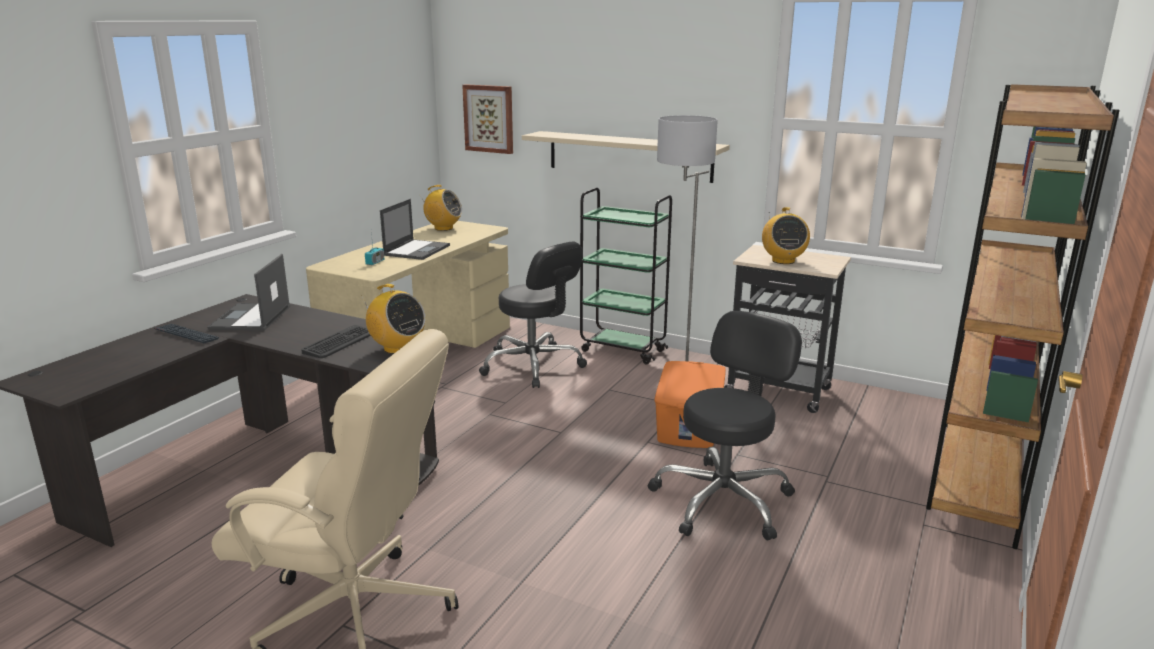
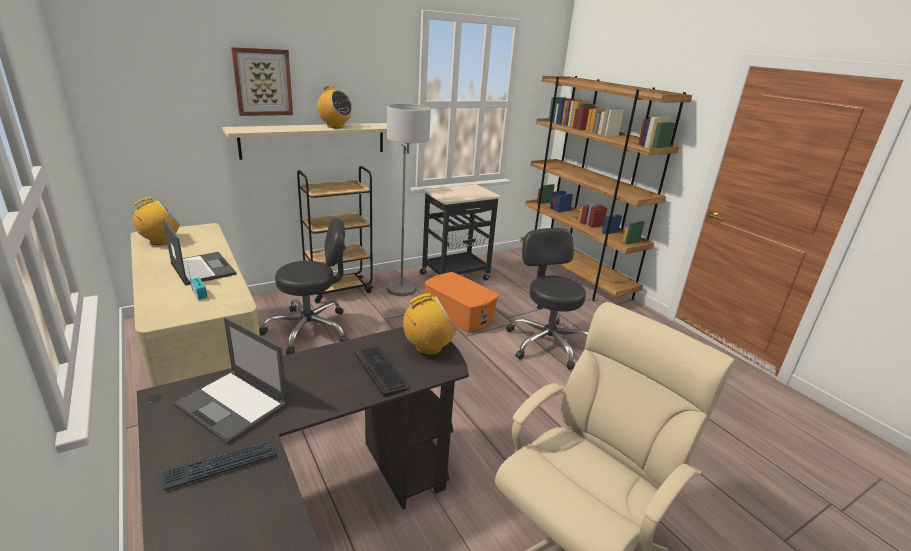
camera: 60 degrees left, 5 degrees up
(489, 118) = (155, 119): picture -> picture (262, 82)
(624, 351) = (339, 291): green cart -> brown cart
(783, 261) = (462, 195): radio -> radio (335, 126)

